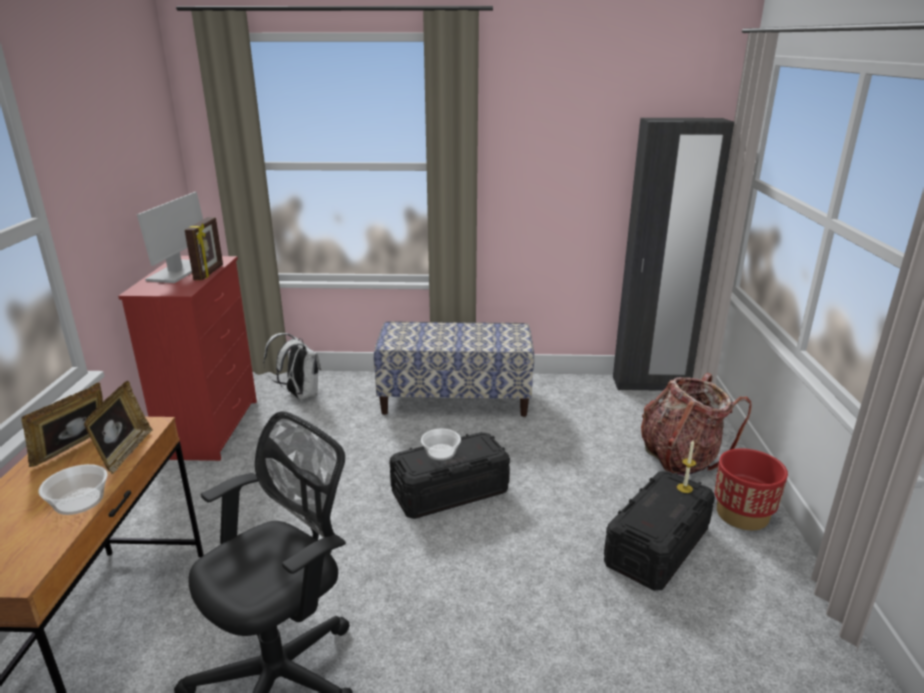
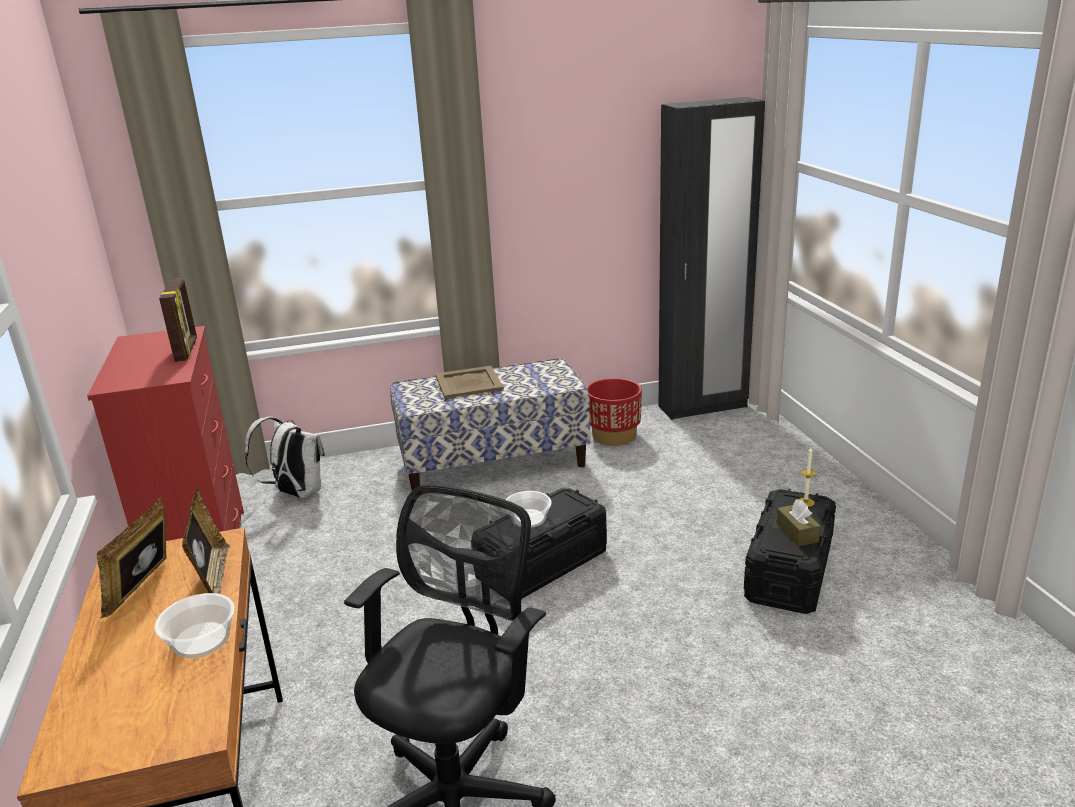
camera: 15 degrees left, 0 degrees up
(178, 272) = (143, 355): monitor -> none
(442, 331) = (469, 382): none -> beige tray
(662, 515) = (797, 532): none -> brown tissue box
(681, 457) = (770, 477): backpack -> none
(742, 514) = (856, 521): red planter -> red planter (614, 436)

